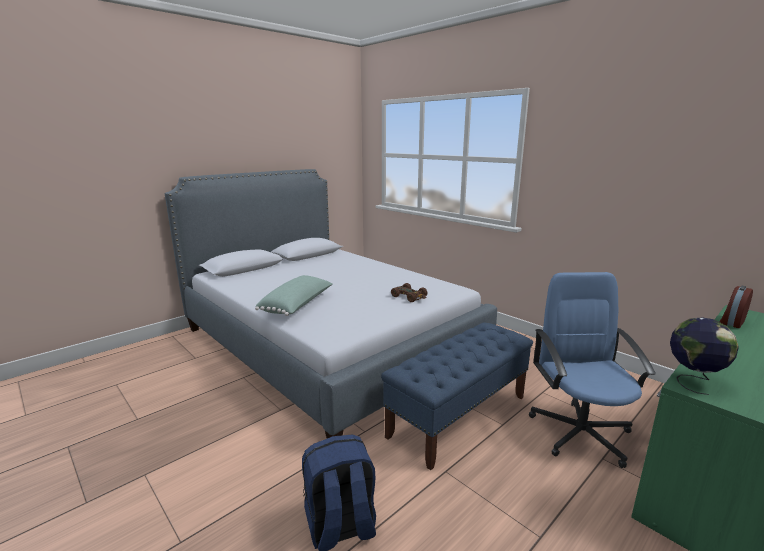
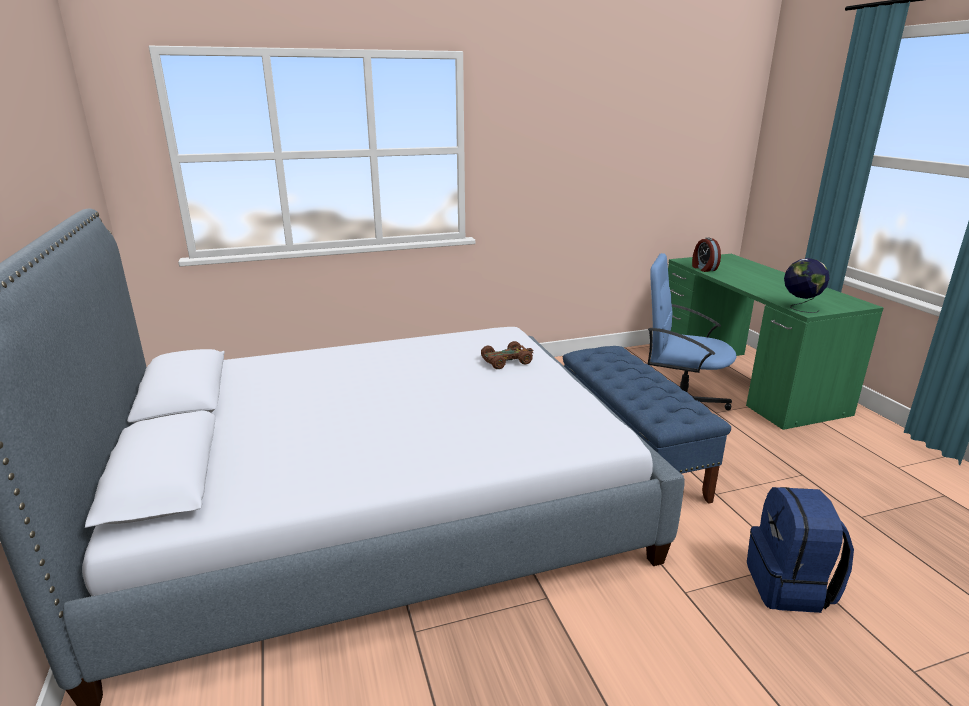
camera: 65 degrees left, 5 degrees up
(298, 305) = (468, 441): green pillow -> none

